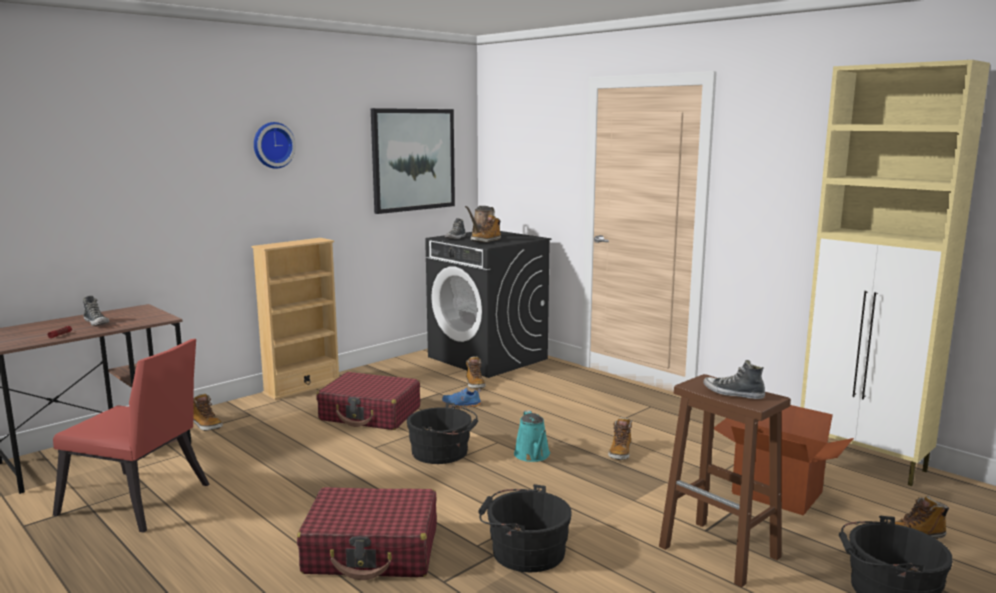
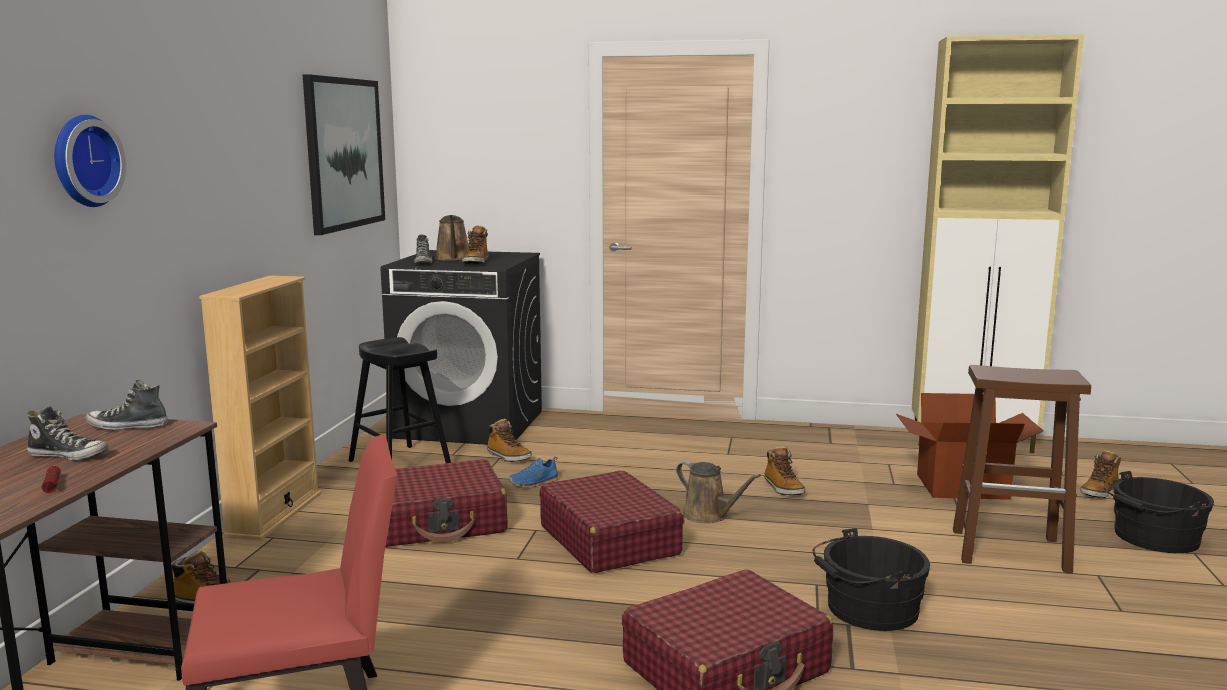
camera: 35 degrees left, 0 degrees up
(273, 145) = (209, 128): wall clock -> wall clock (82, 161)
(407, 374) = (400, 464): none -> black stool
(443, 452) = (609, 540): black bucket -> red suitcase
(533, 455) = (708, 515): turquoise watering can -> brown watering can
(733, 393) = (1034, 375): shoe -> shoe (127, 426)

